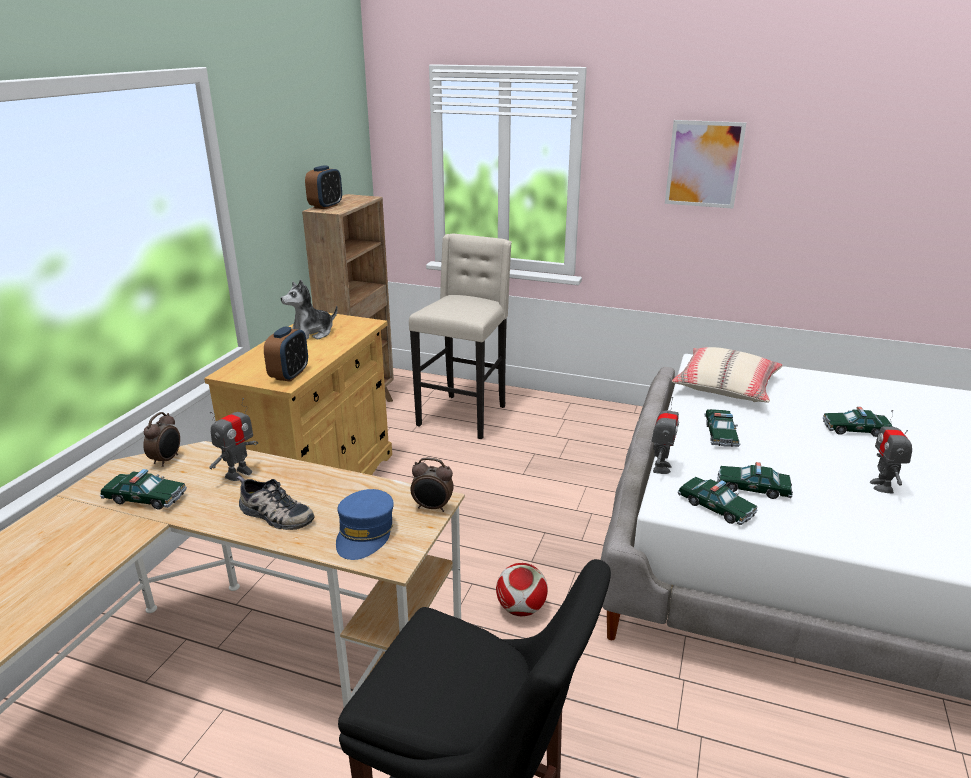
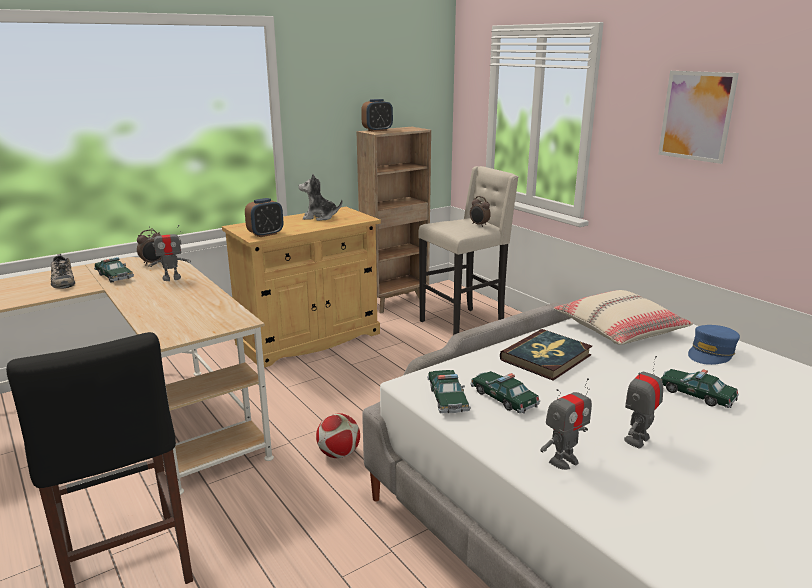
camera: 35 degrees right, 5 degrees down
(274, 515) = (152, 301): shoe -> shoe (62, 280)
(365, 533) = (176, 323): blue cap -> blue cap (711, 353)
(432, 507) = (233, 323): alarm clock -> alarm clock (479, 225)
(660, 467) = (452, 362): toy robot -> toy robot (563, 461)
(720, 434) = (546, 358): toy car -> book

